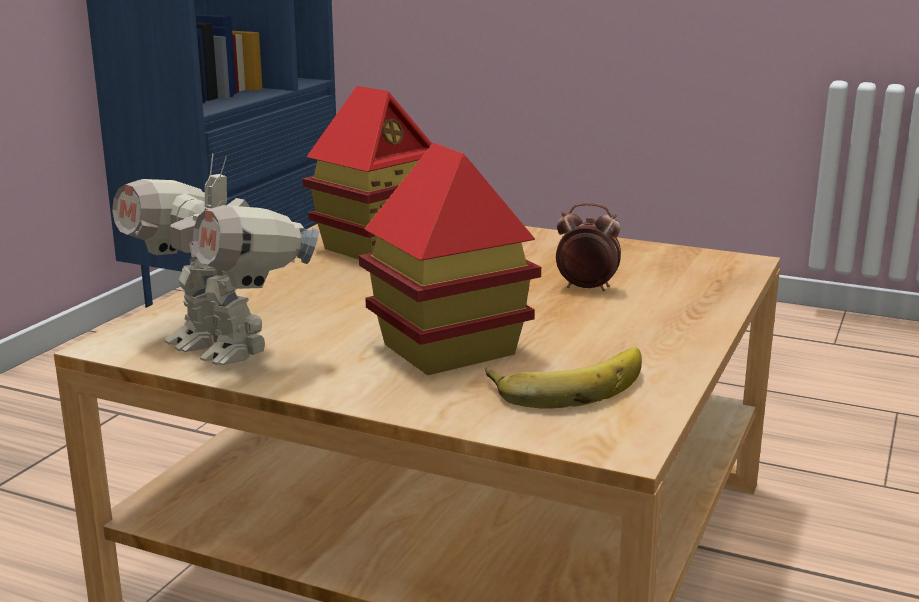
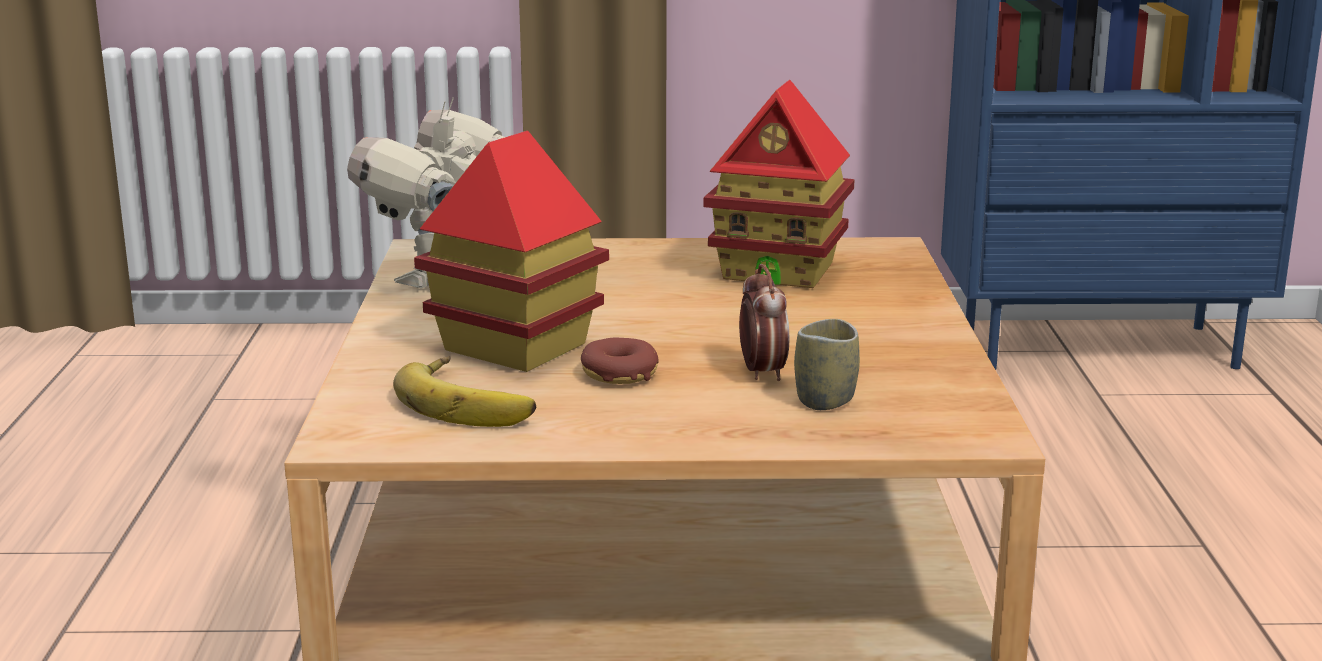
camera: 65 degrees right, 0 degrees up
(549, 326) = (619, 374): none -> donut
(654, 283) = (825, 400): none -> cup

